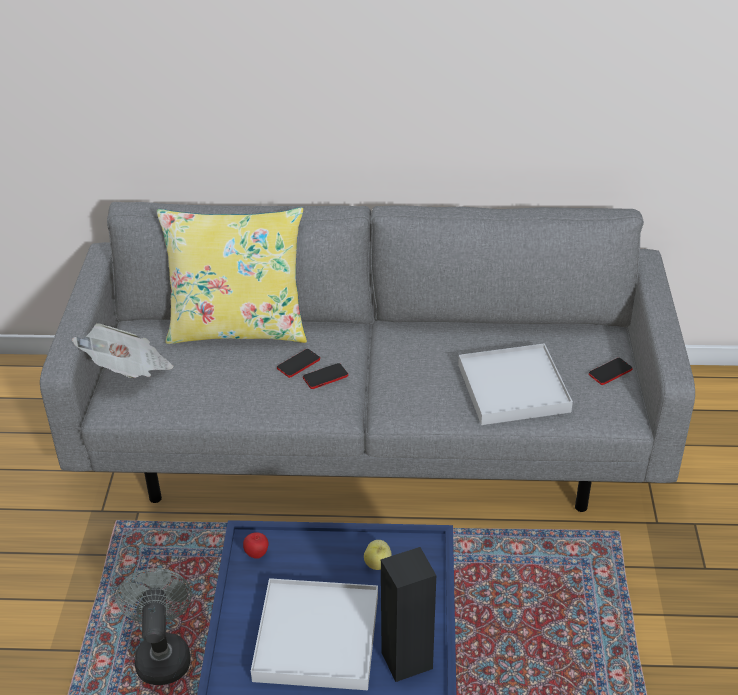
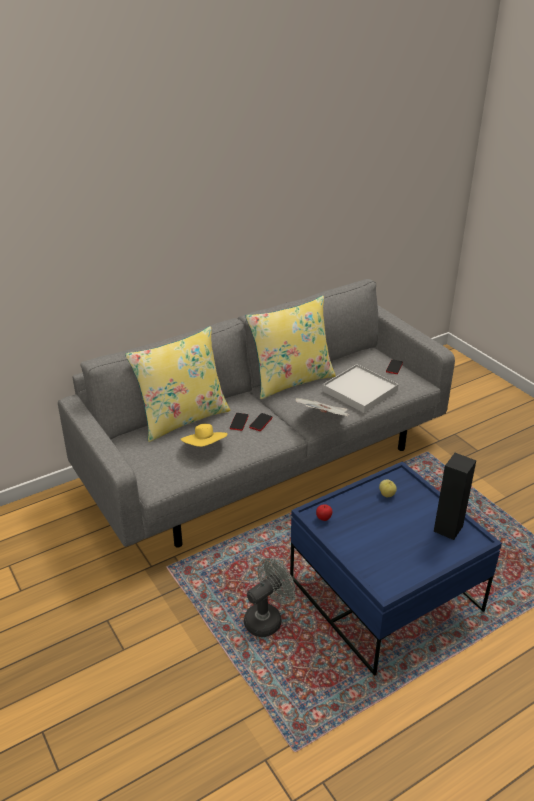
camera: 35 degrees left, 5 degrees down
(127, 369) = (142, 464): newspaper -> newspaper (324, 419)
(162, 654) = (267, 618): grey fan -> grey fan turned 90 degrees clockwise
(220, 381) = (205, 447): none -> yellow hat
(316, 638) = (397, 540): white tray -> none
(435, 331) = (291, 380): none -> yellow pillow

